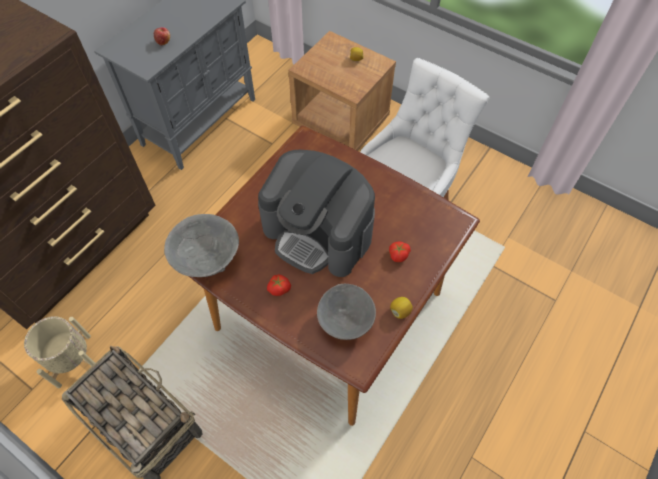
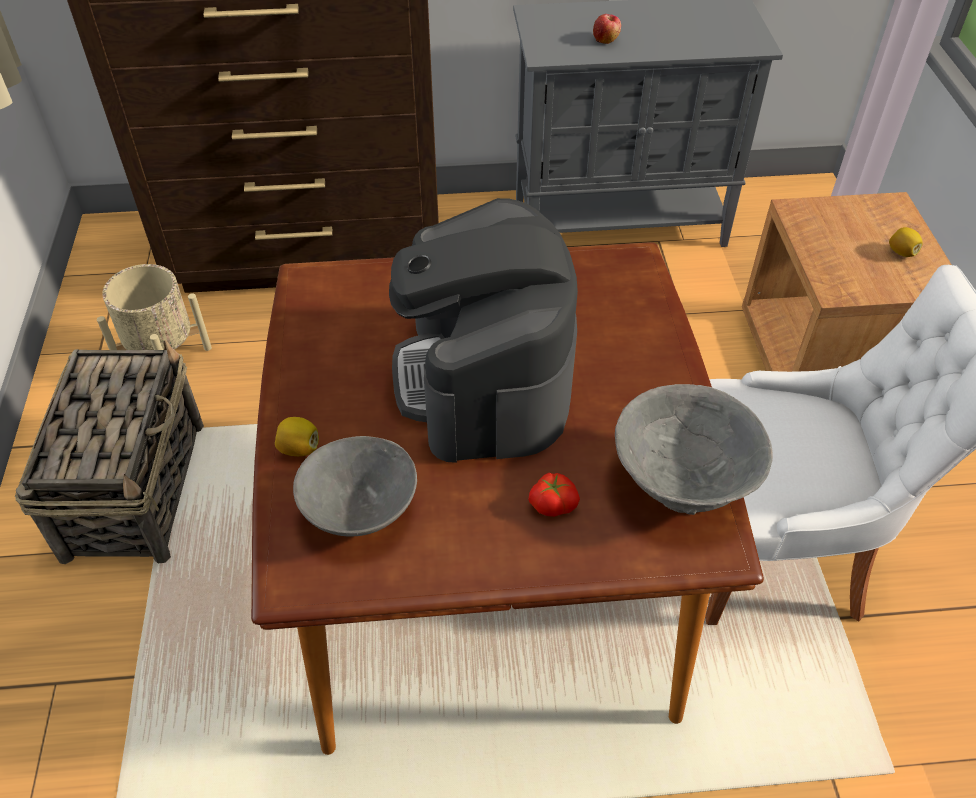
camera: 50 degrees right, 10 degrees down
(207, 260) = (315, 295): grey bowl -> grey bowl (682, 483)
(279, 288) = (343, 396): tomato -> none
(400, 311) = (446, 574): lemon -> lemon (299, 448)

